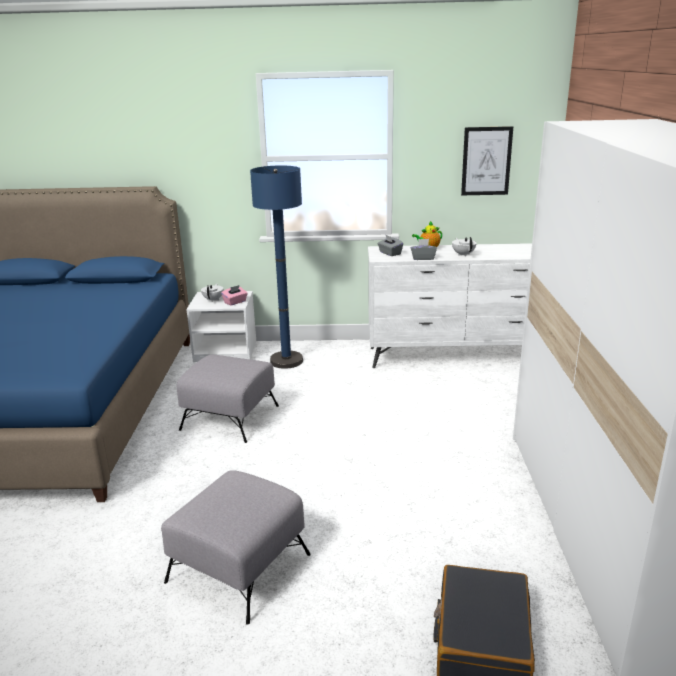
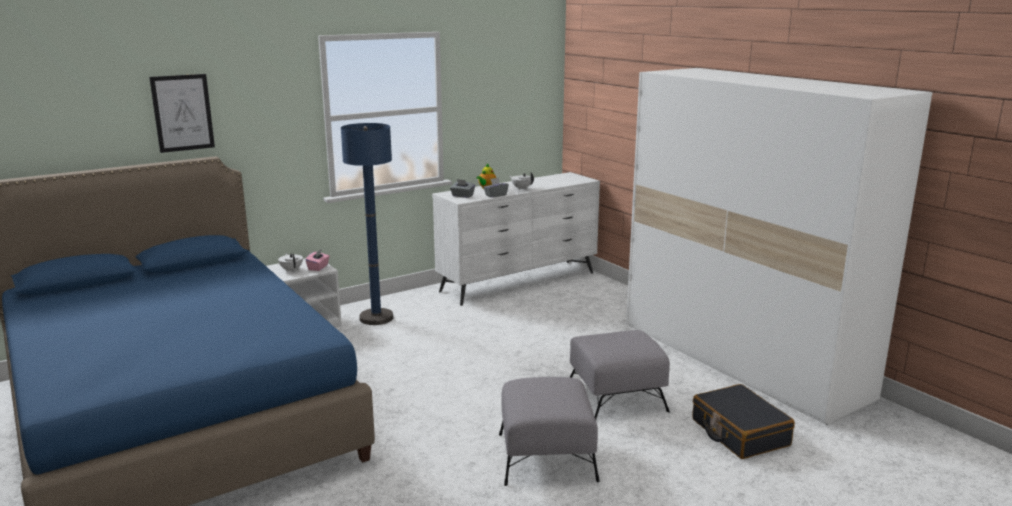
camera: 35 degrees left, 5 degrees down
(229, 417) = (388, 371): grey ottoman -> grey ottoman (615, 397)
(486, 161) = (513, 108): picture -> picture (182, 113)

